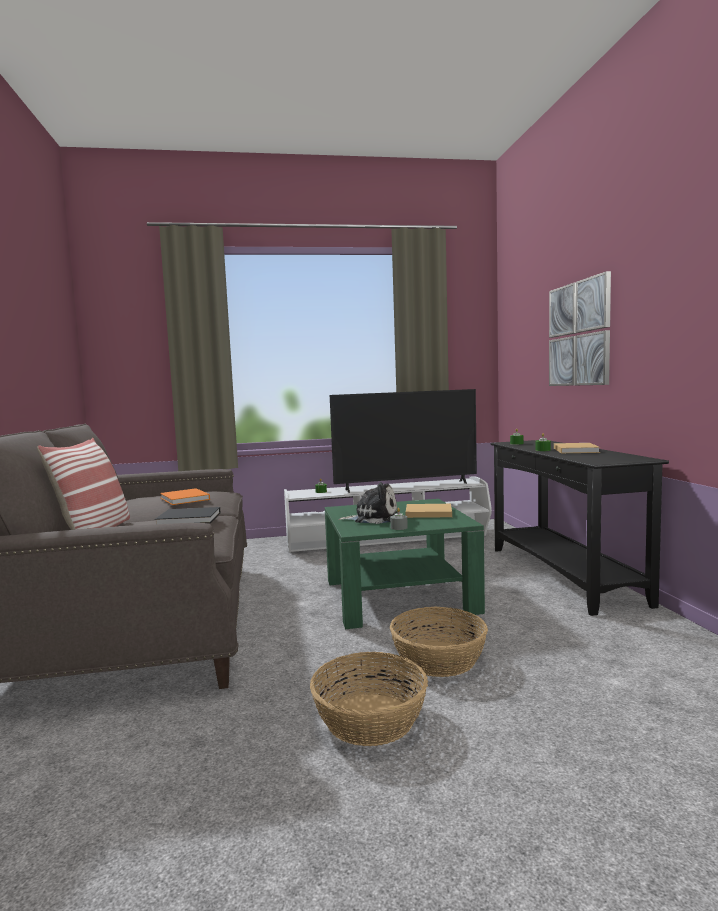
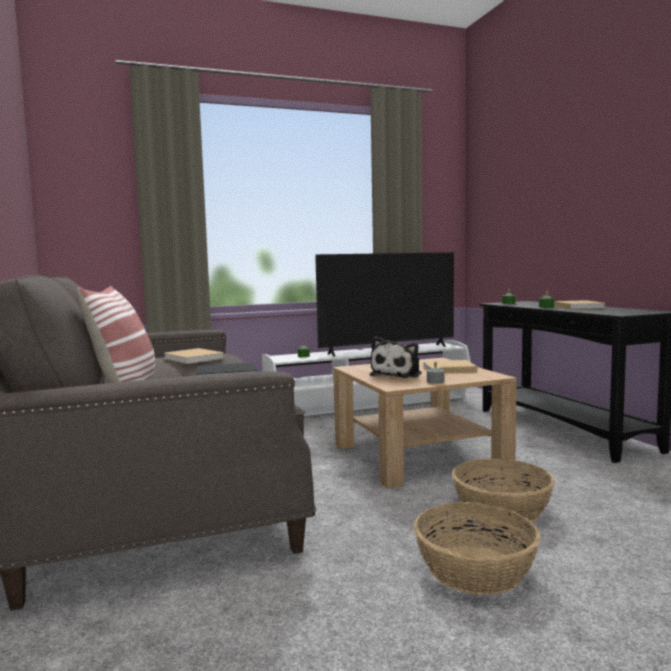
camera: 10 degrees left, 0 degrees up
(185, 499) = (194, 358): orange book -> beige book
(373, 518) = (398, 375): plush toy -> plush toy turned 120 degrees clockwise
(399, 596) = (419, 455): green coffee table -> brown coffee table
(579, 334) = (571, 196): picture -> none

